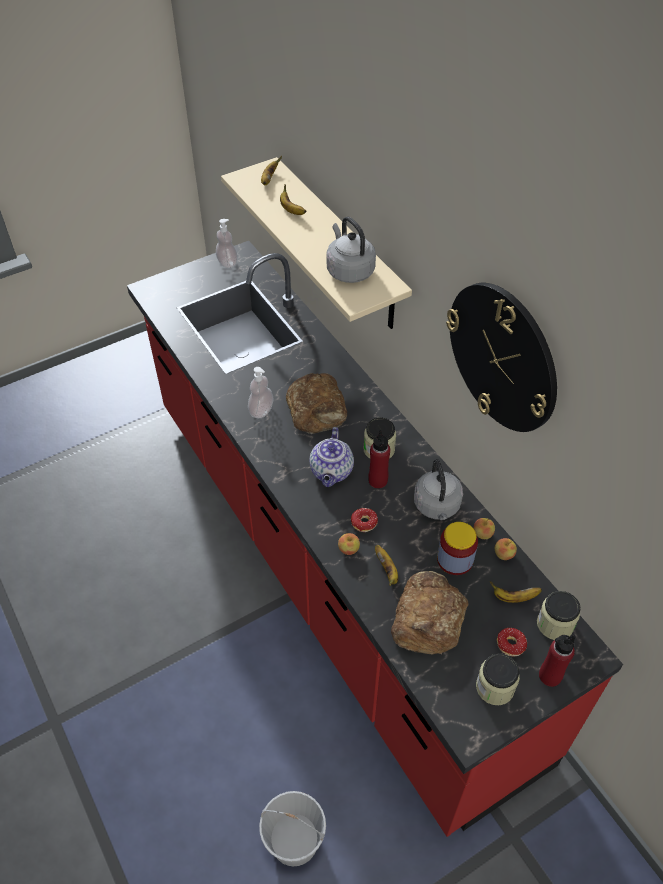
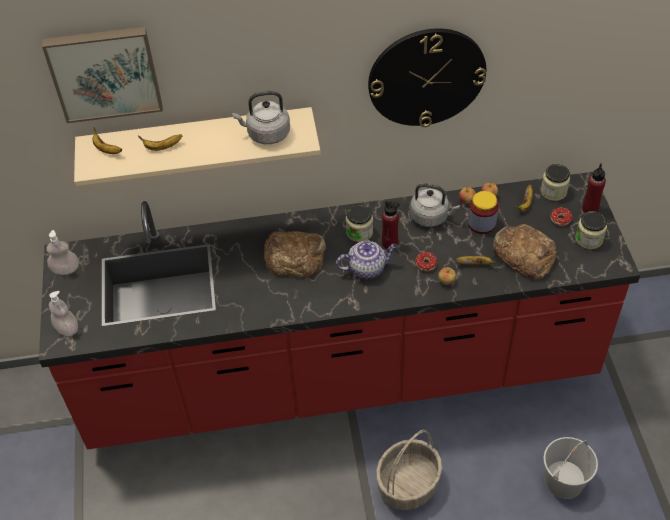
camera: 65 degrees left, 0 degrees up
(230, 675) = (408, 486): none -> basket
(261, 410) = (275, 296): soap dispenser -> soap dispenser (67, 329)
(297, 107) = (104, 72): none -> picture
(332, 472) = (367, 268): teapot -> teapot turned 45 degrees counterclockwise

